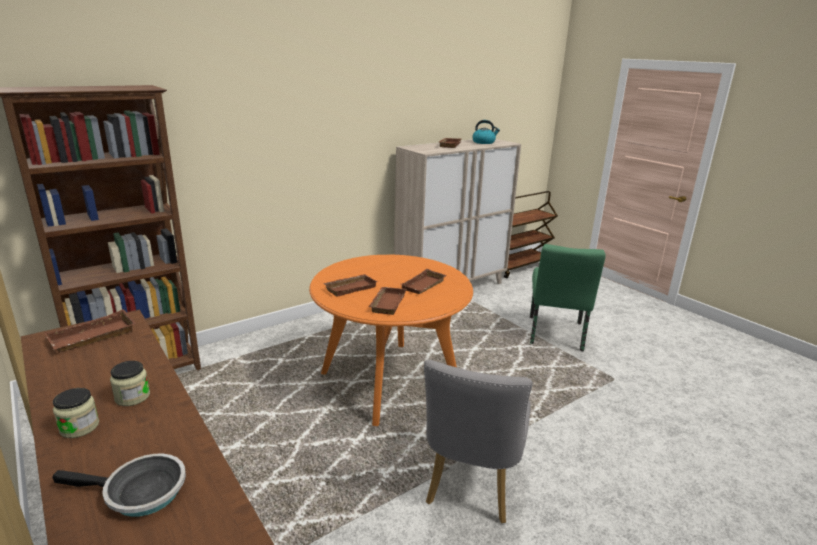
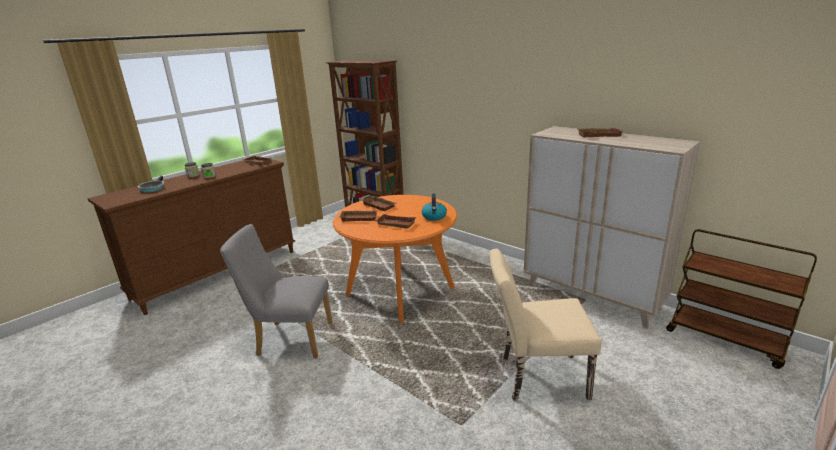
camera: 80 degrees right, 0 degrees up
(484, 142) = (650, 142): kettle -> kettle (434, 217)
(555, 336) = (536, 377): green chair -> beige chair

